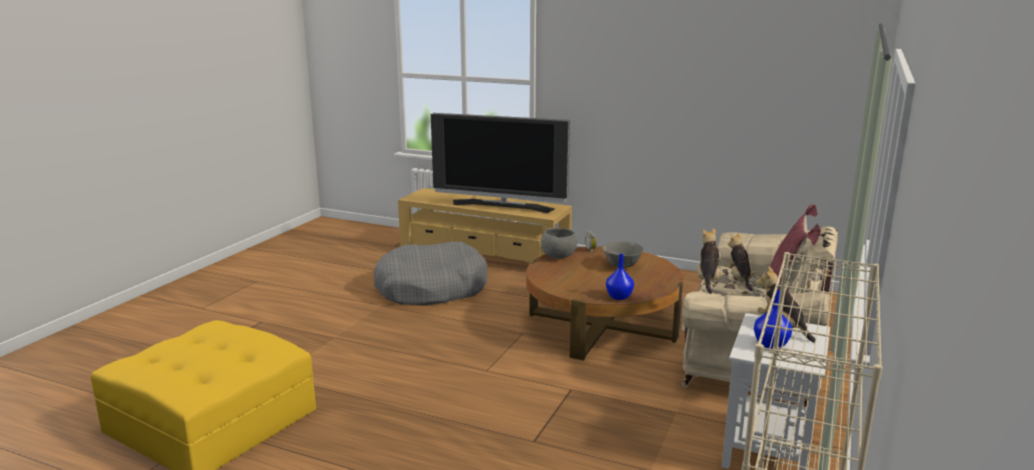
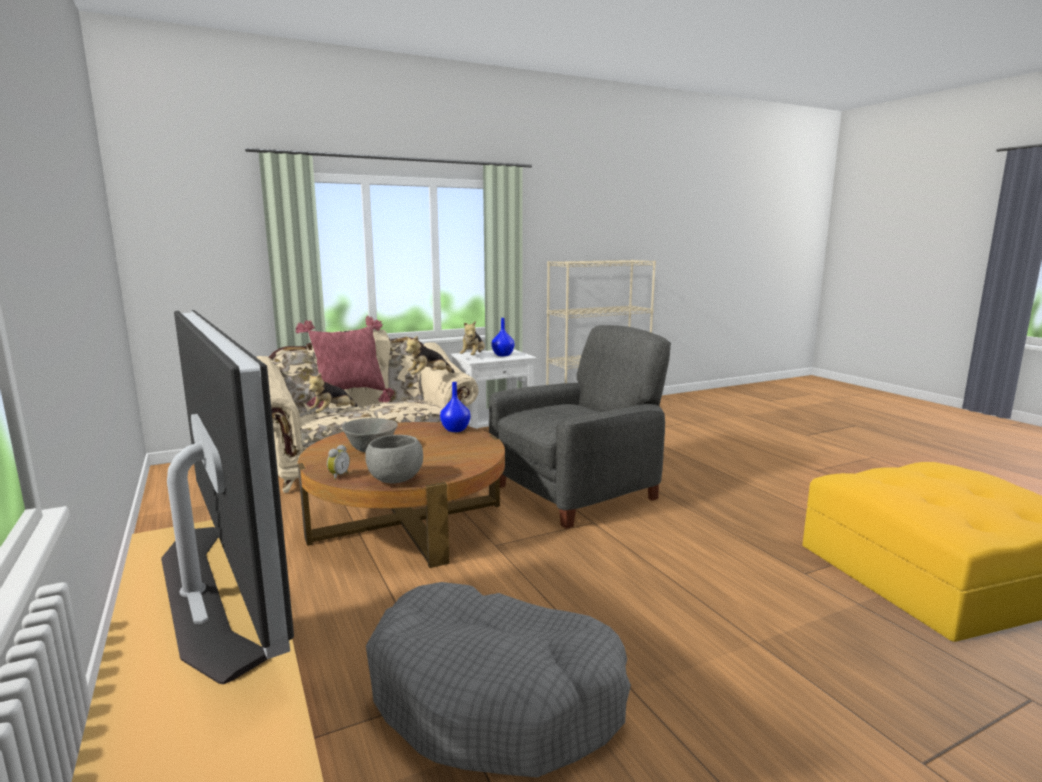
camera: 140 degrees left, 5 degrees down
(537, 394) = (576, 491): none -> grey armchair

